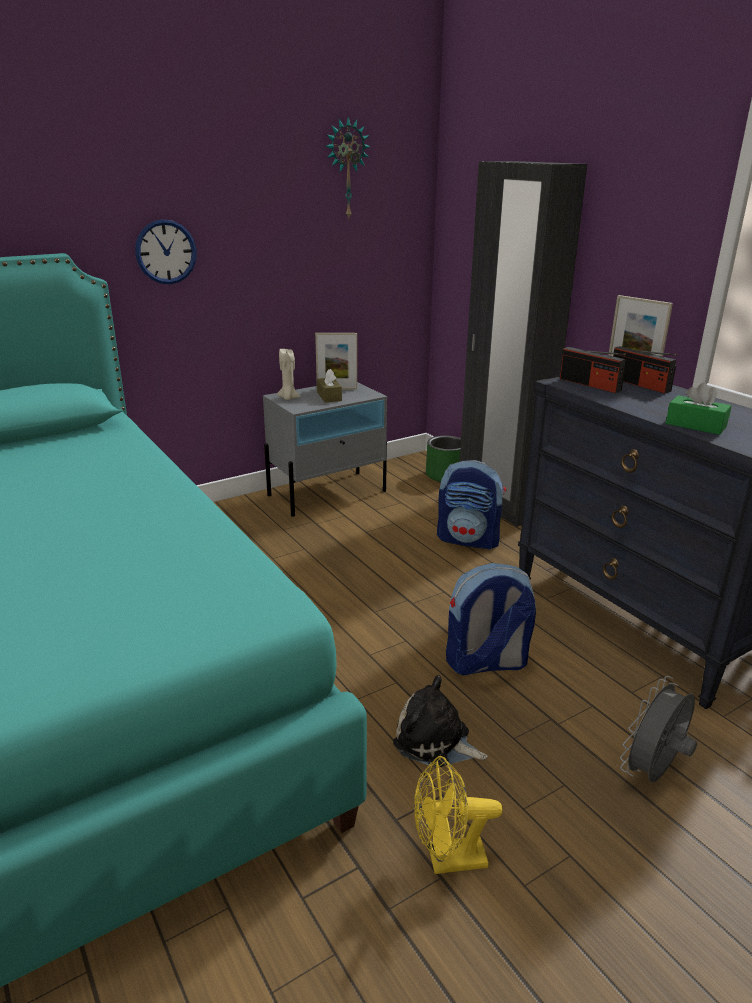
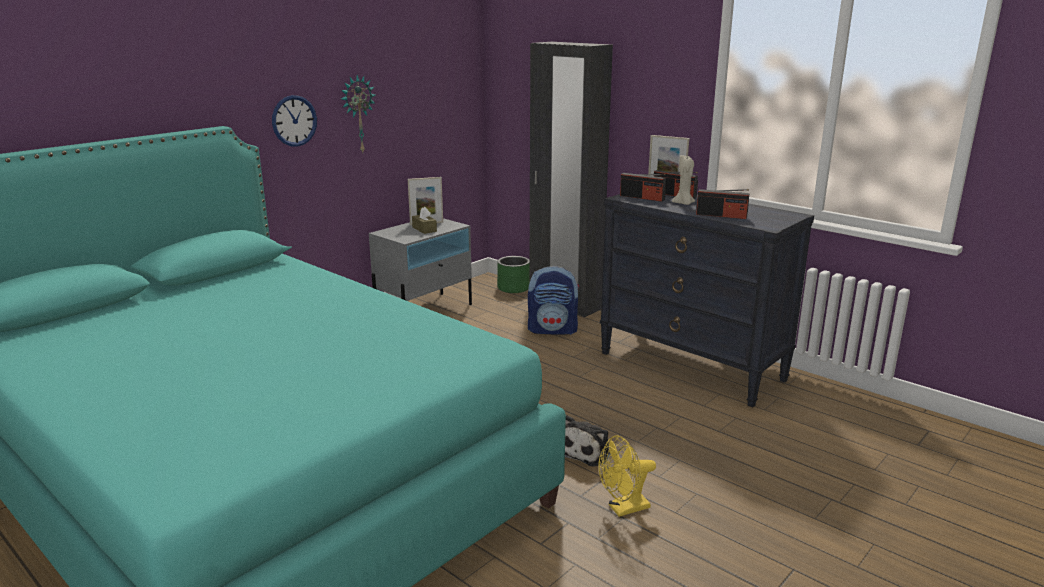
camera: 15 degrees left, 5 degrees down
(288, 398) = (392, 233): beige candle -> beige candle (683, 203)
(346, 169) = (421, 49): wall clock -> wall clock (357, 114)
(435, 742) = (587, 451): plush toy -> plush toy turned 75 degrees counterclockwise
(486, 663) = (600, 403): backpack -> none
(653, 773) = (731, 445): grey fan -> none
(695, 425) = (721, 215): green tissue box -> radio

